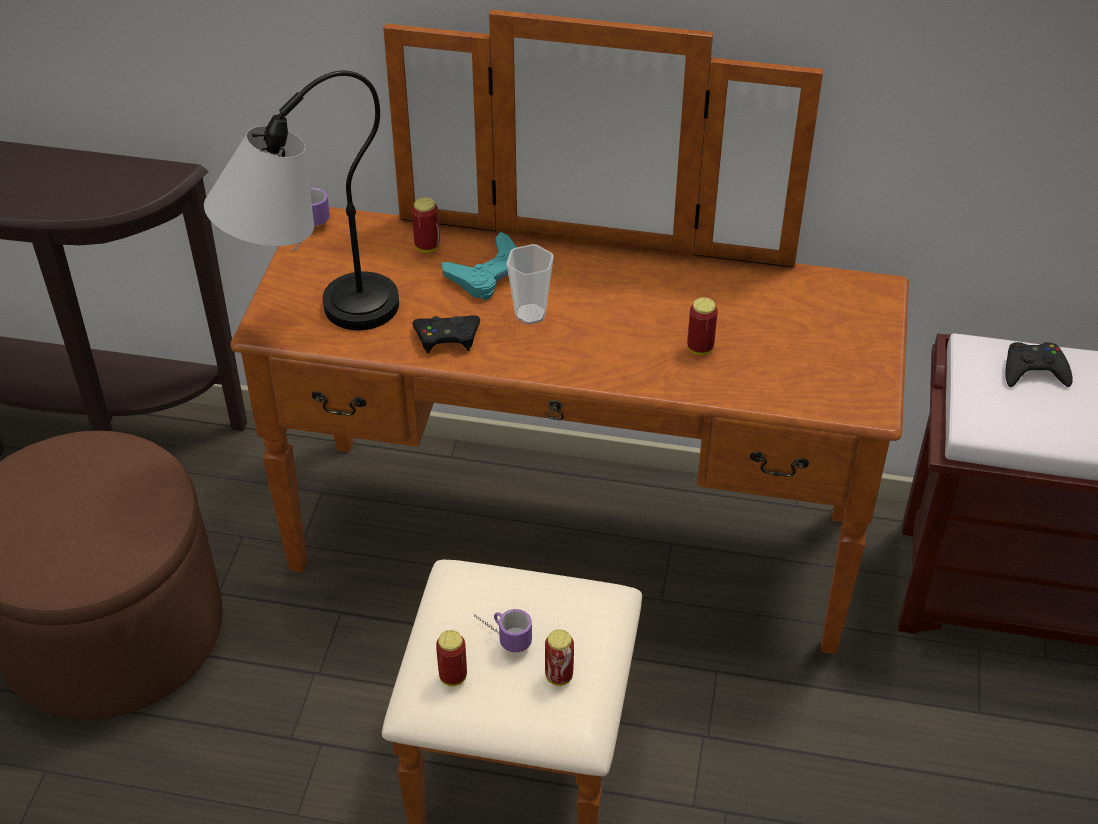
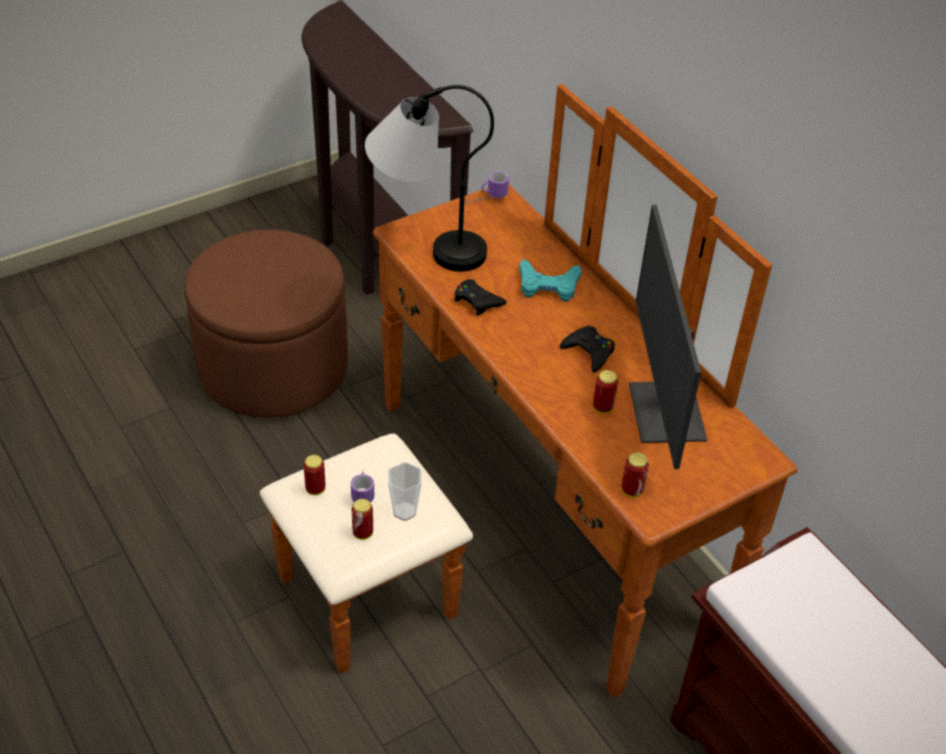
camera: 45 degrees right, 0 degrees up
(427, 247) = (536, 248): can -> can (632, 491)
(530, 314) = (537, 321): cup -> cup (404, 511)
(752, 312) = (664, 412): none -> monitor
(1034, 371) = (829, 594): black game controller -> black game controller (589, 352)

